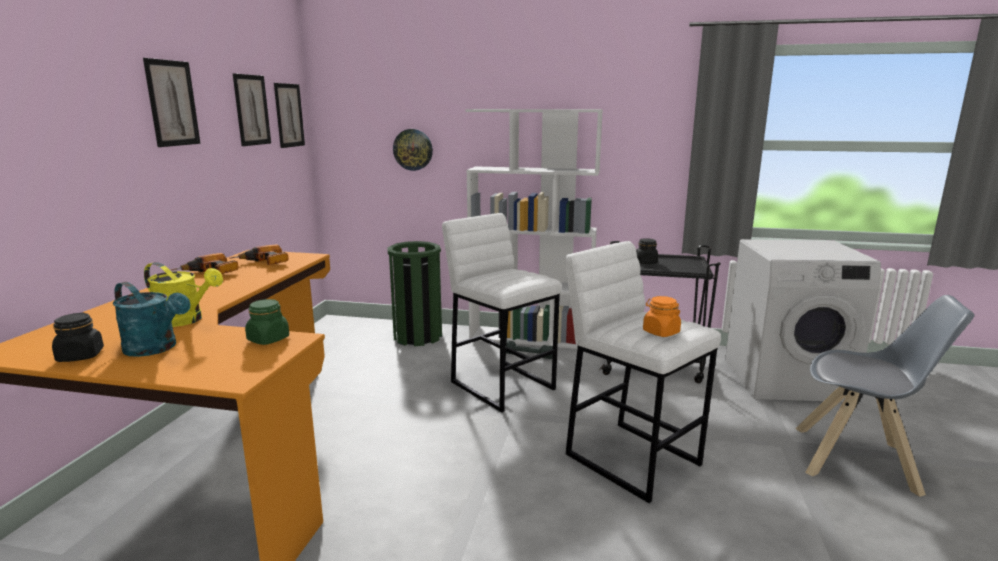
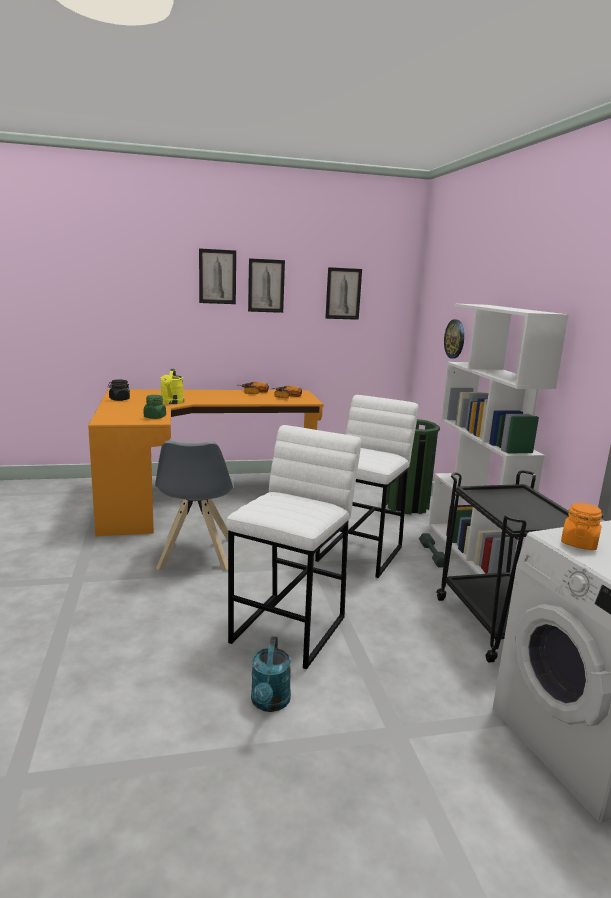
camera: 65 degrees right, 0 degrees up
(156, 349) = (133, 405): turquoise watering can -> turquoise watering can (269, 703)
(289, 115) = (389, 300): picture -> picture (217, 276)
(646, 262) = (513, 500): black jar -> none
(660, 332) = (270, 507): orange jar -> orange jar (579, 543)
(859, 460) = (404, 799): grey chair -> grey chair (196, 554)

